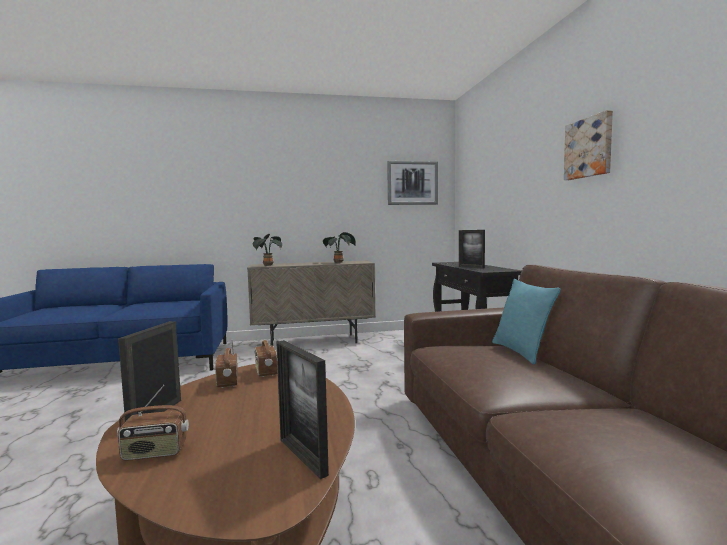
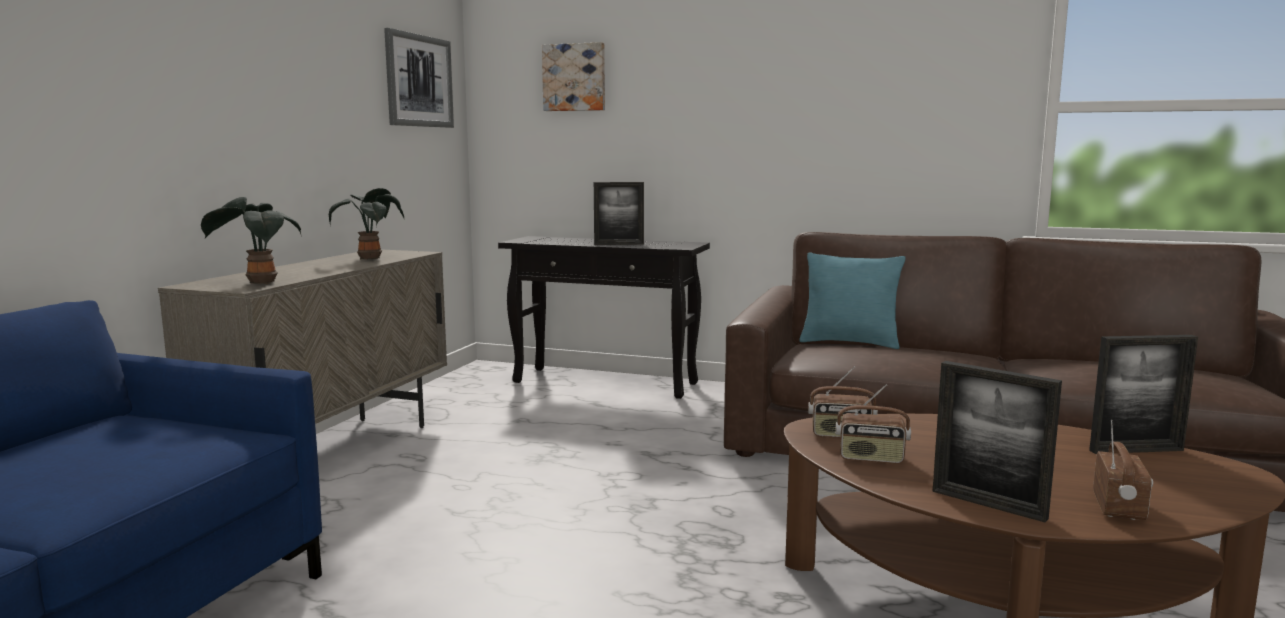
camera: 60 degrees left, 5 degrees up
(589, 148) = (825, 82): picture -> picture (574, 77)

